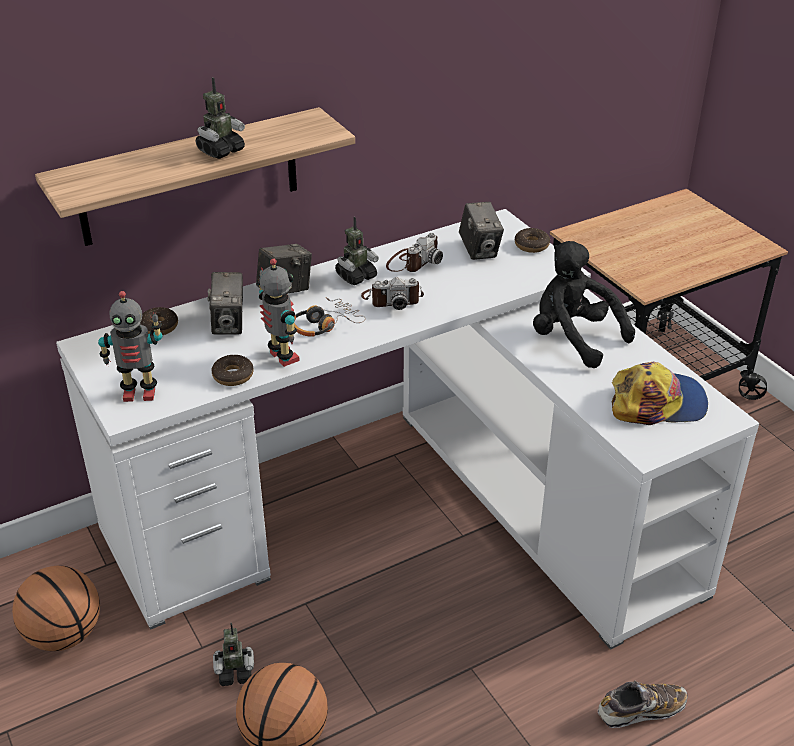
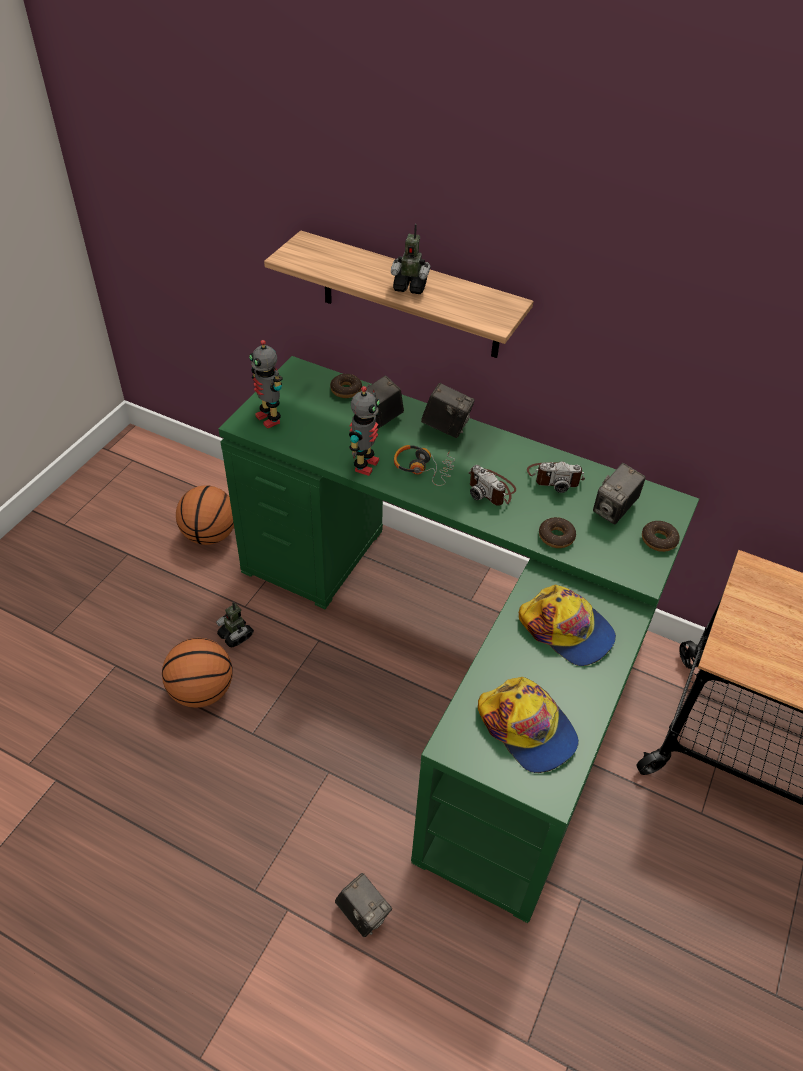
camera: 55 degrees right, 10 degrees up
(233, 376) = (323, 451): donut -> donut (556, 537)
(356, 276) = (501, 455): toy robot -> none
(413, 507) = (458, 655): white desk -> green desk
(573, 338) = (567, 630): black plush toy -> cap
(640, 711) = (363, 913): shoe -> camera

